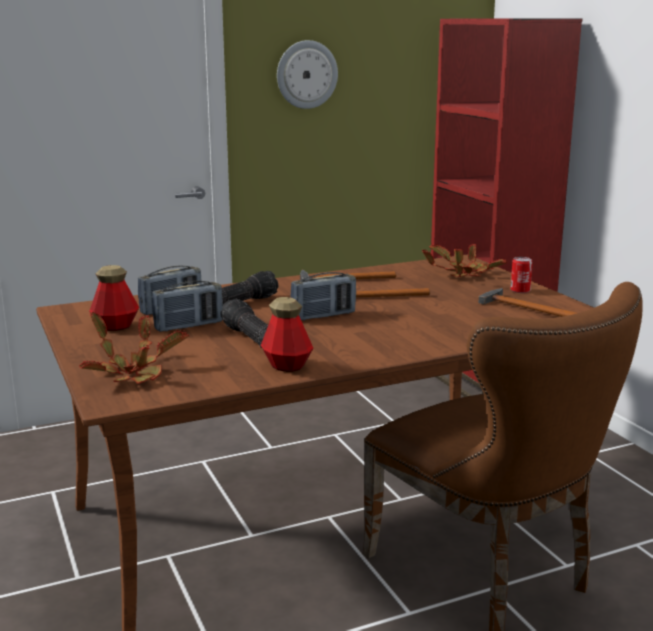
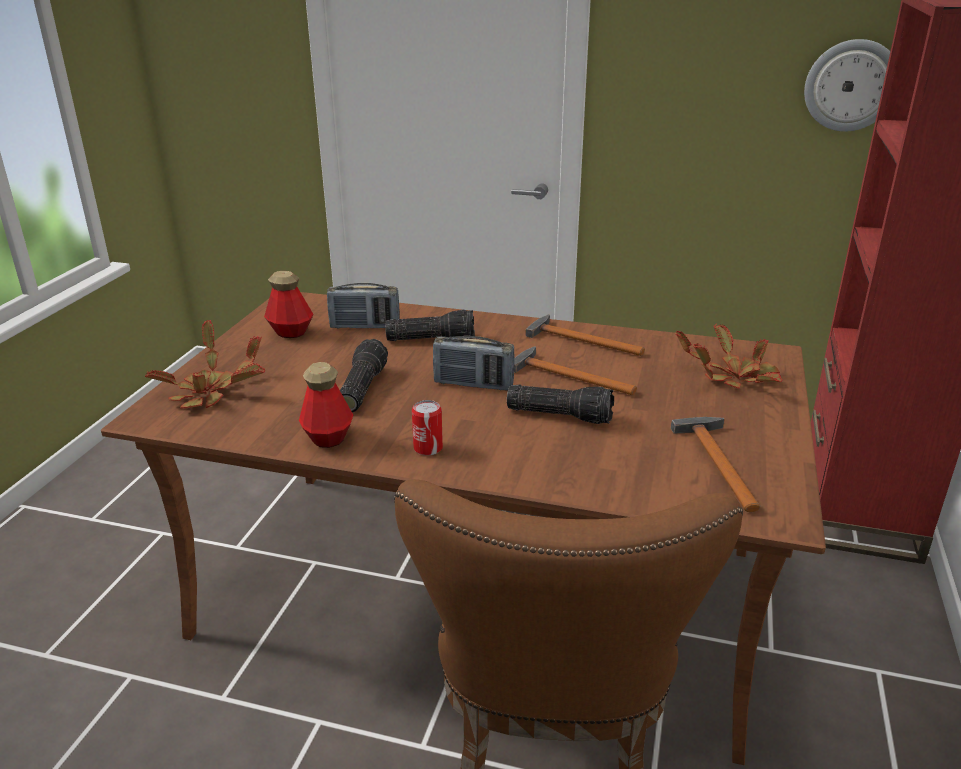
camera: 40 degrees right, 10 degrees up
(189, 326) = (341, 353): radio -> none
(306, 74) = (696, 62): wall clock -> wall clock (851, 85)
(408, 314) = (561, 414): none -> flashlight
(520, 290) = (762, 428): can -> can (428, 448)

